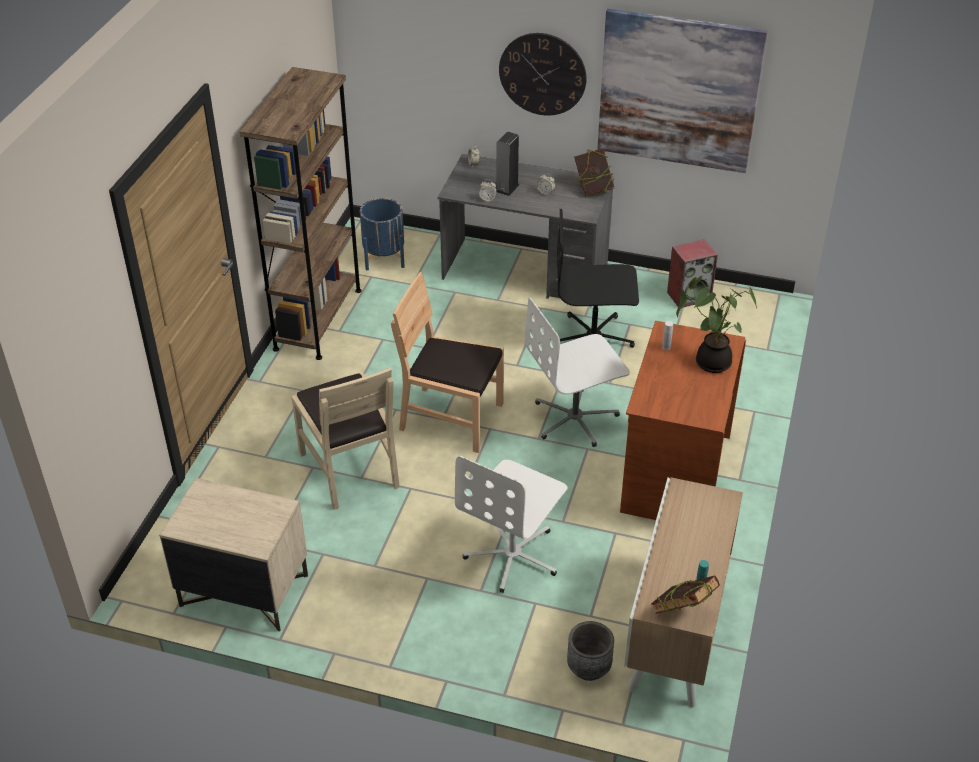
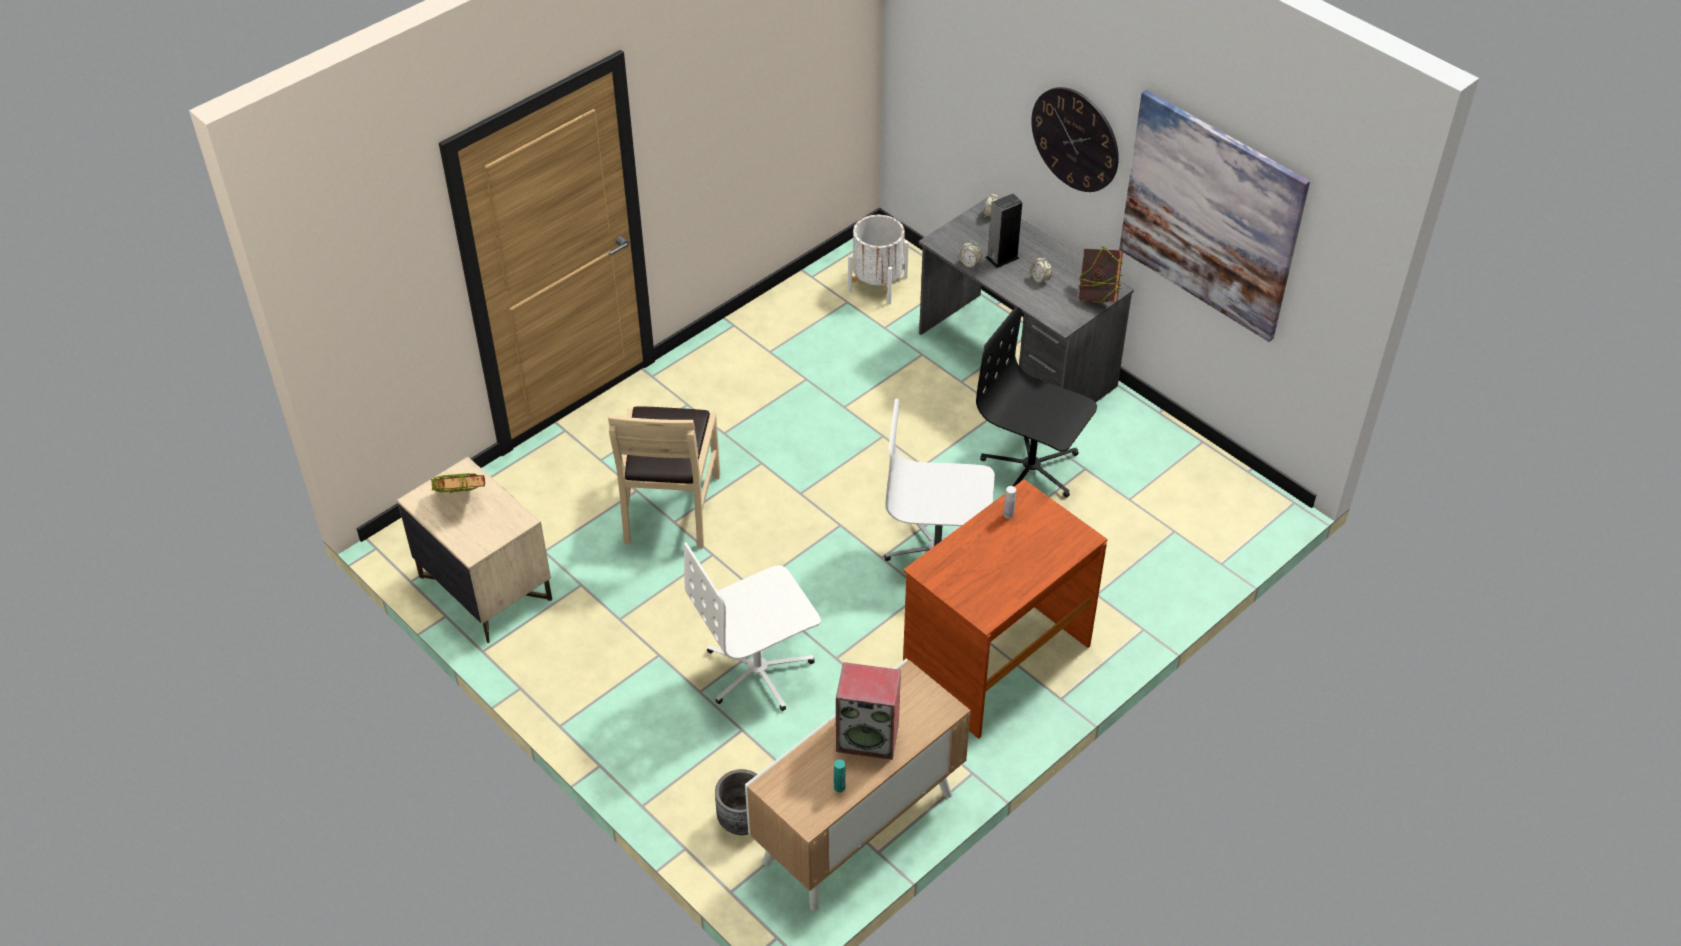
camera: 30 degrees right, 5 degrees up
(318, 319) = (758, 330): brown bookcase -> none
(384, 257) = (877, 284): blue planter -> white planter
(451, 418) = (810, 496): brown chair -> none
(682, 612) = (800, 804): book -> book (461, 501)
(689, 295) = (1182, 462): speaker -> speaker (868, 737)
(710, 361) = (1043, 551): potted plant -> none

